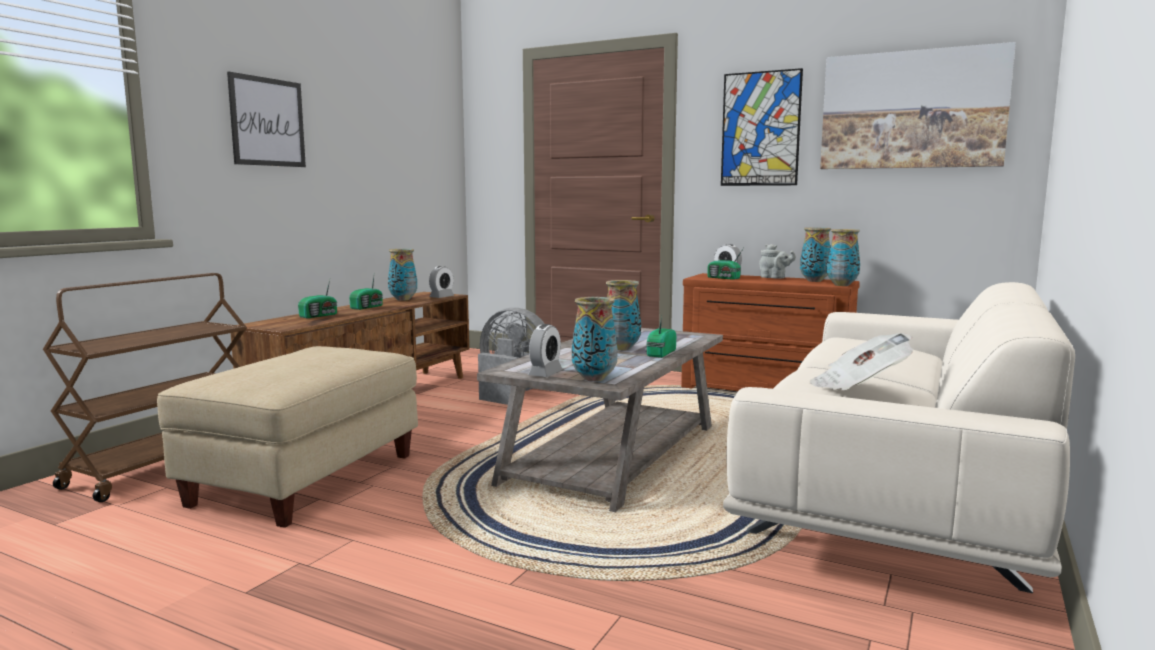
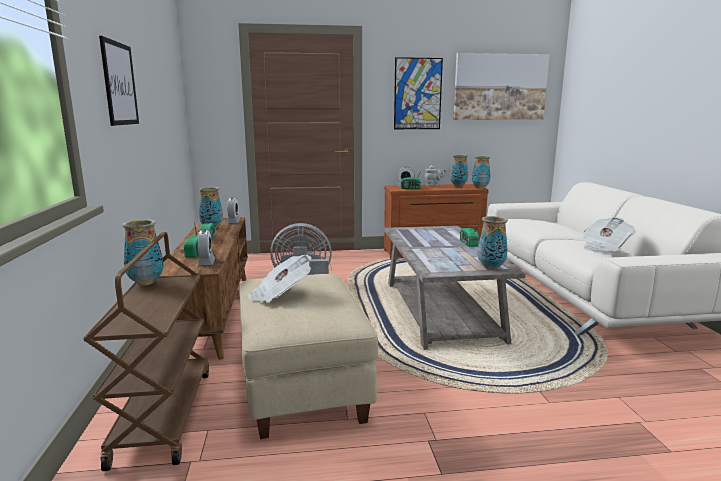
camera: 35 degrees left, 5 degrees up
(292, 359) = (280, 295): none -> newspaper
(545, 373) = (458, 269): alarm clock -> alarm clock (206, 262)
(621, 348) = (441, 244): vase -> vase (146, 282)

